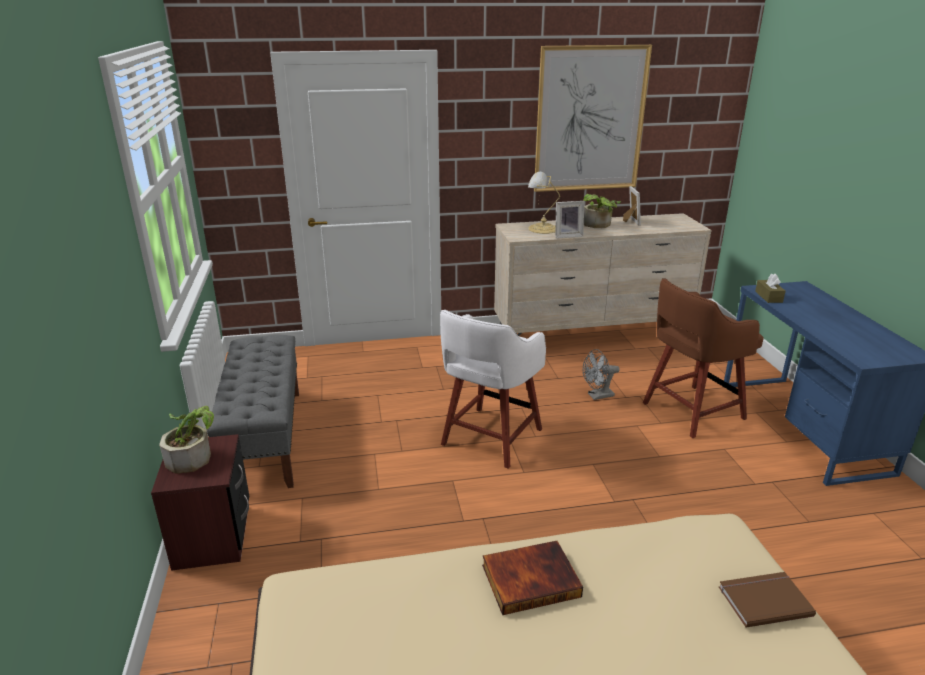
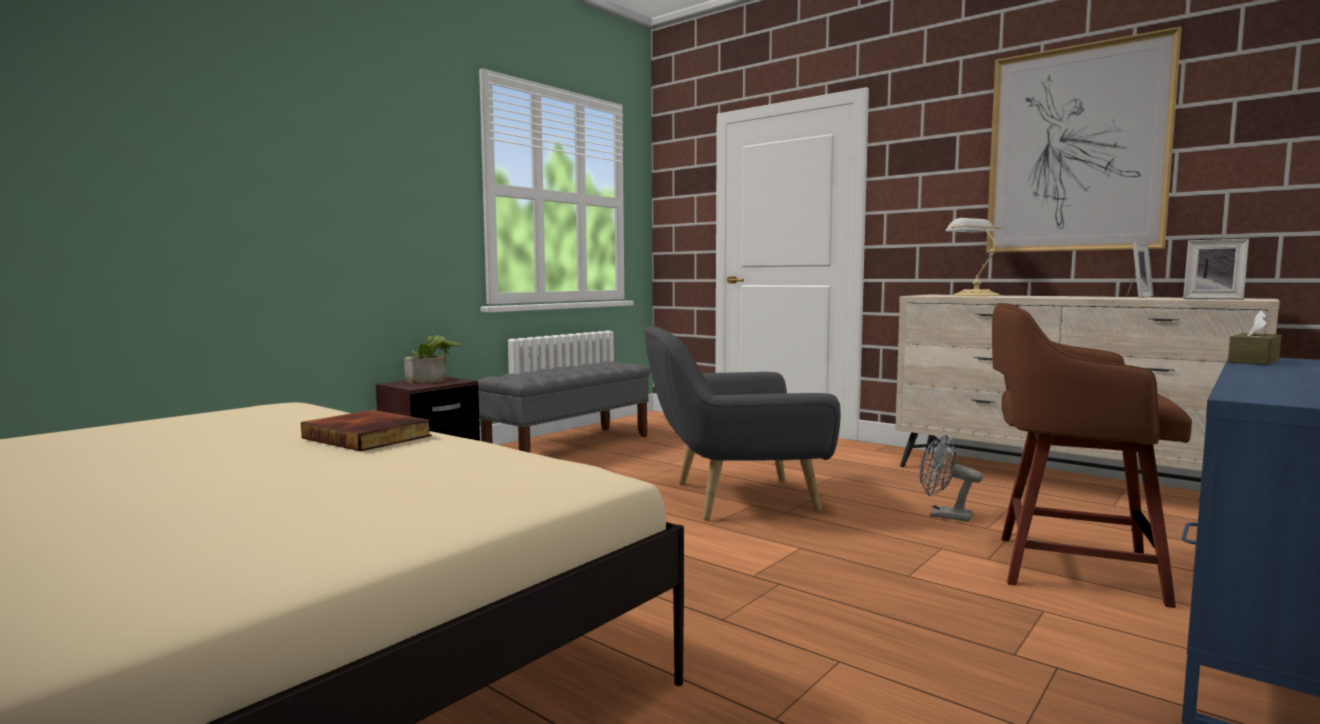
camera: 50 degrees right, 20 degrees down
(489, 438) = (734, 498): white stool -> grey armchair
(567, 235) = (991, 296): picture frame -> picture frame (1213, 299)
(598, 225) = (1068, 296): potted plant -> none
(763, 599) = (450, 502): brown book -> none

